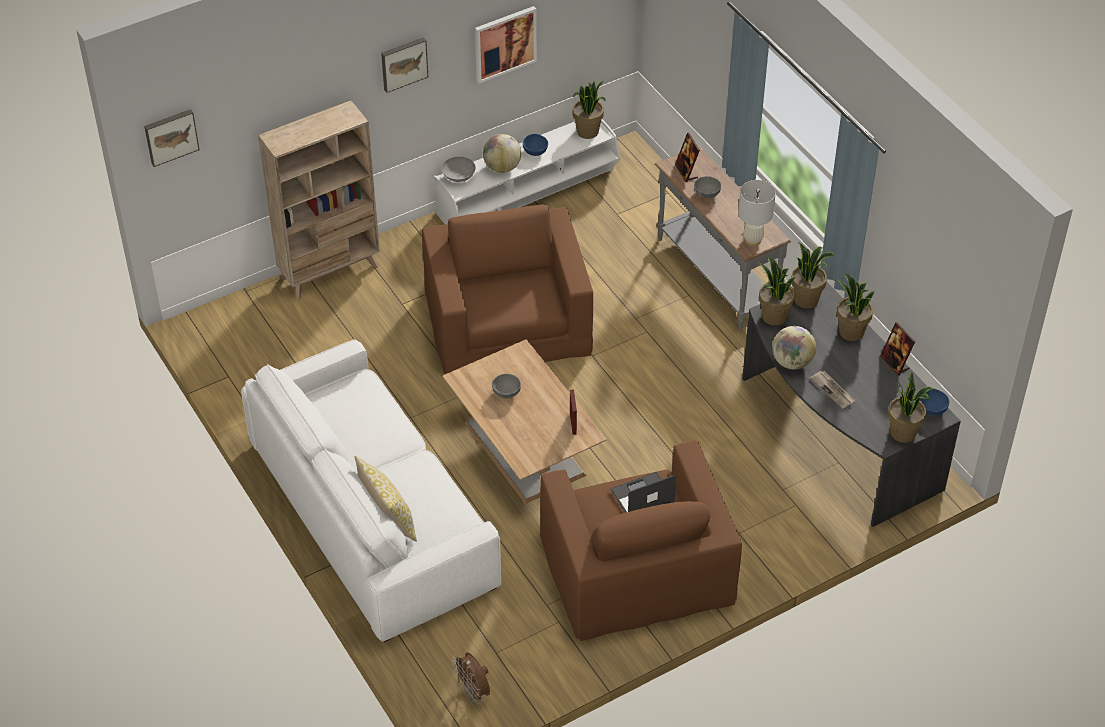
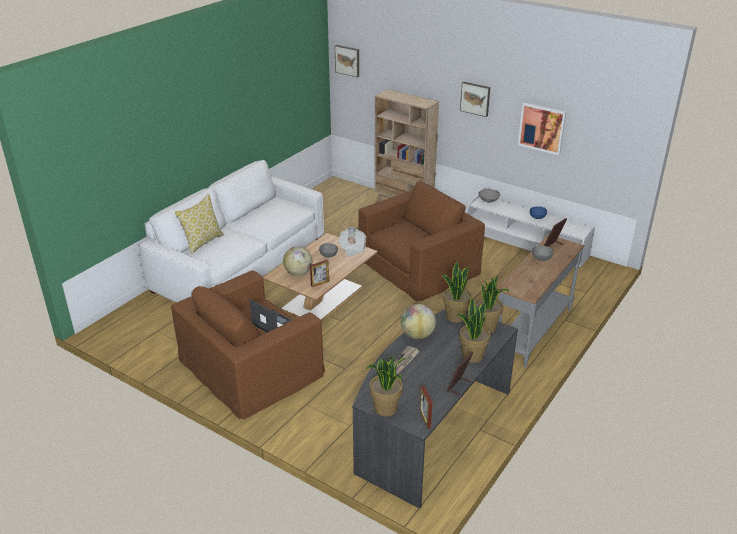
camera: 65 degrees right, 15 degrees down
(474, 691) = (125, 331): brown fan -> none
(502, 167) = (512, 211): globe -> globe (298, 273)
(505, 362) = (352, 249): none -> newspaper
(588, 132) = (575, 229): potted plant -> none
(752, 240) = (518, 286): white table lamp -> none
(933, 408) = (425, 419): blue bowl -> picture frame

